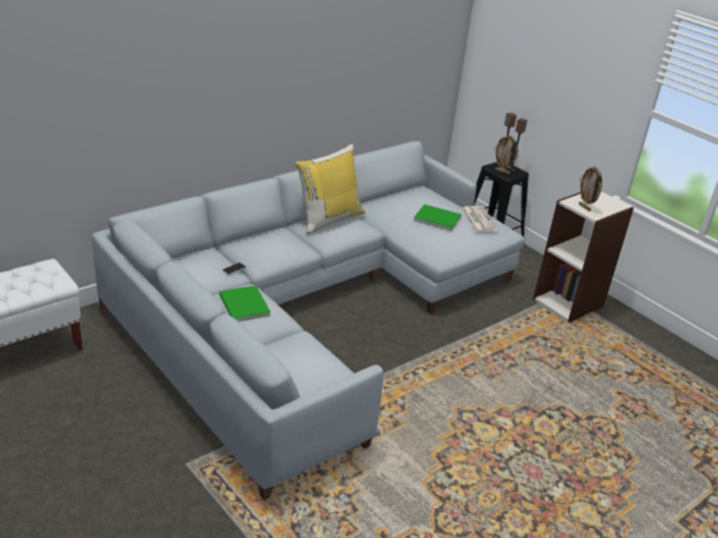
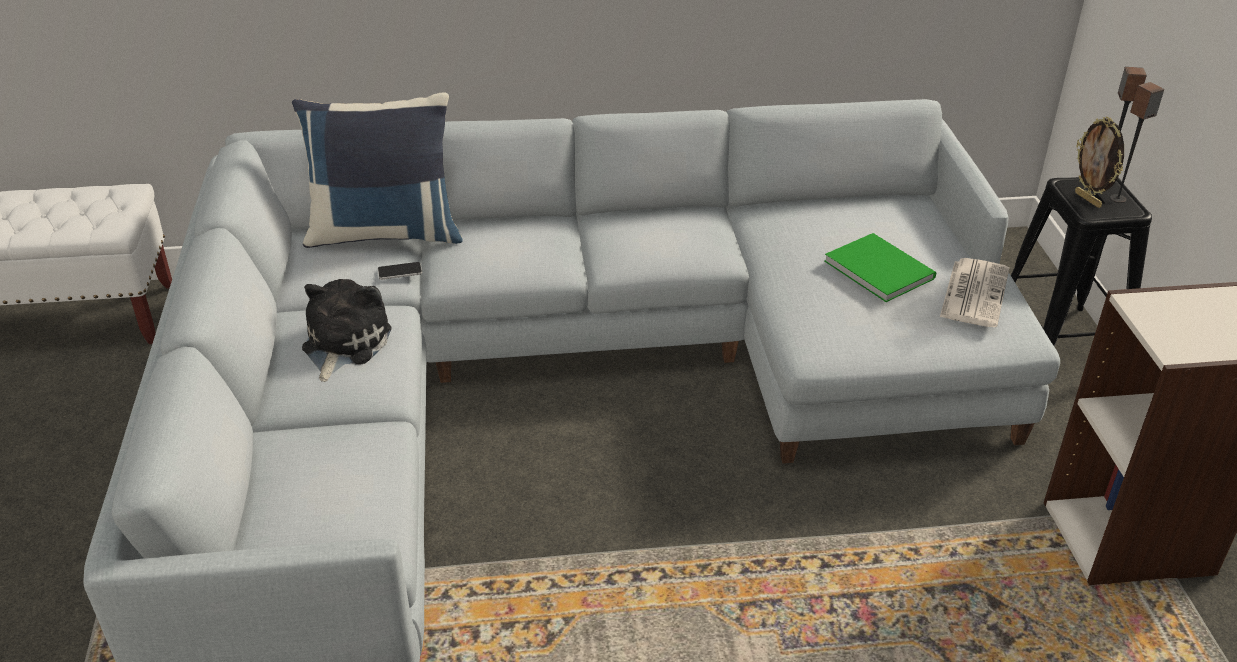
camera: 35 degrees right, 5 degrees up
(205, 253) = (385, 232): none -> blue pillow
(243, 306) = (343, 344): green book -> plush toy
(329, 218) = (662, 220): yellow pillow -> none
(585, 207) = (1167, 326): picture frame -> none

